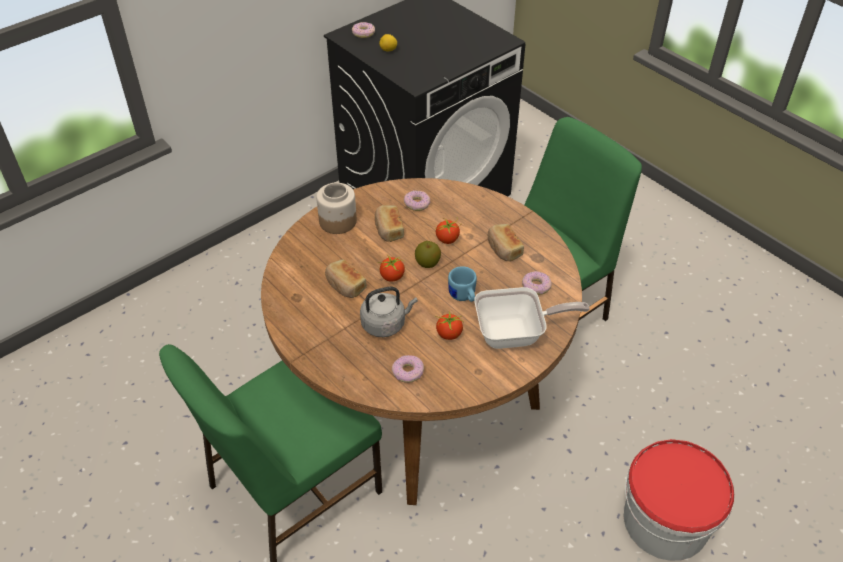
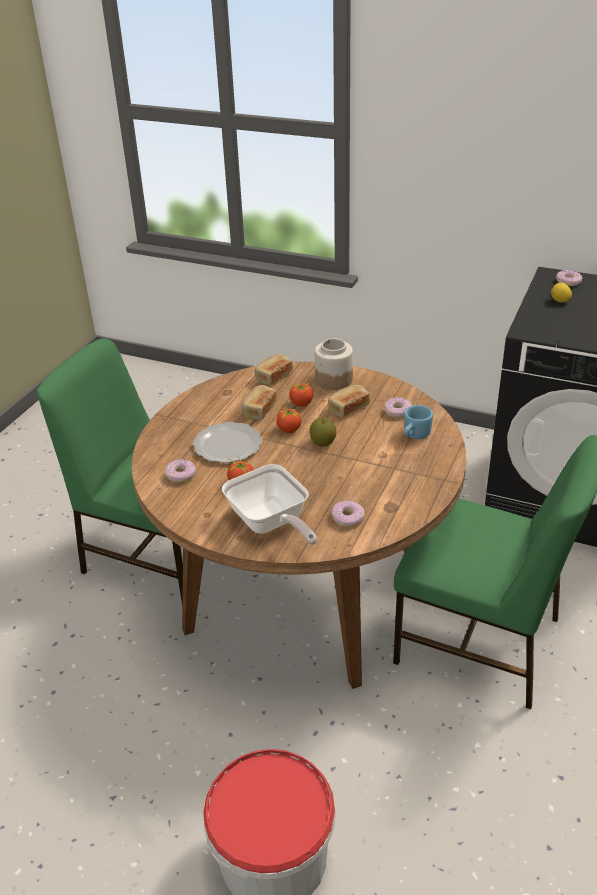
camera: 65 degrees right, 10 degrees down
(386, 324) = (229, 445): grey kettle -> plate
(447, 239) = (365, 444): tomato -> tomato (301, 403)
(463, 297) = (295, 477): blue mug -> blue mug (414, 436)
(503, 249) = (383, 481): bread -> bread (273, 376)

